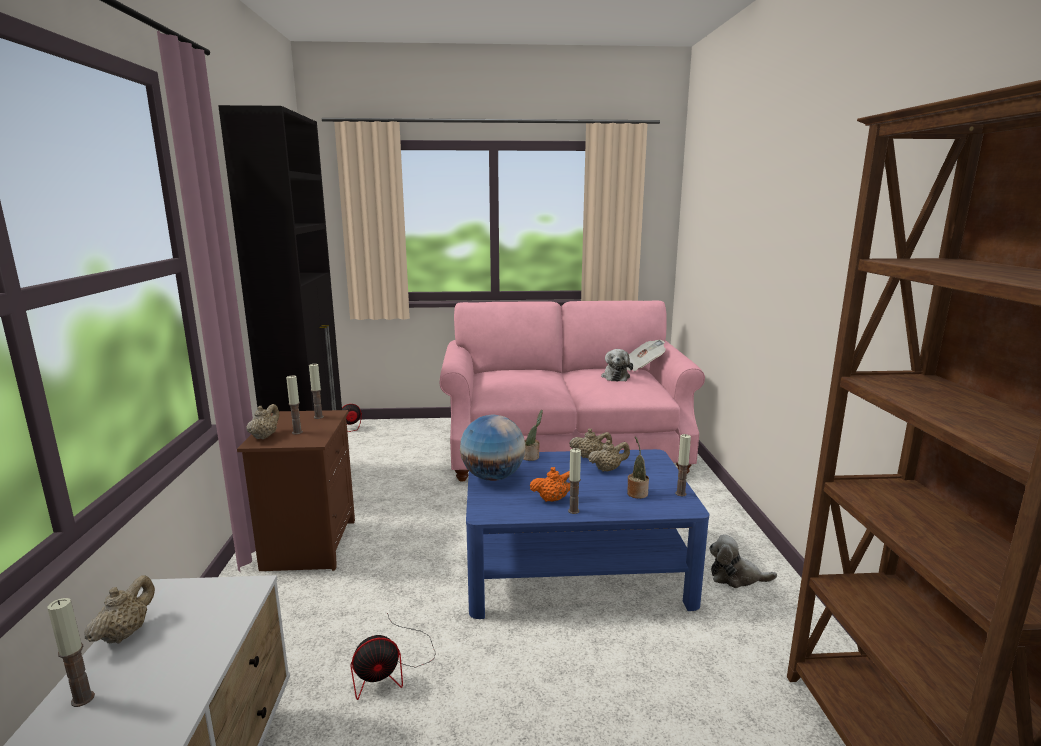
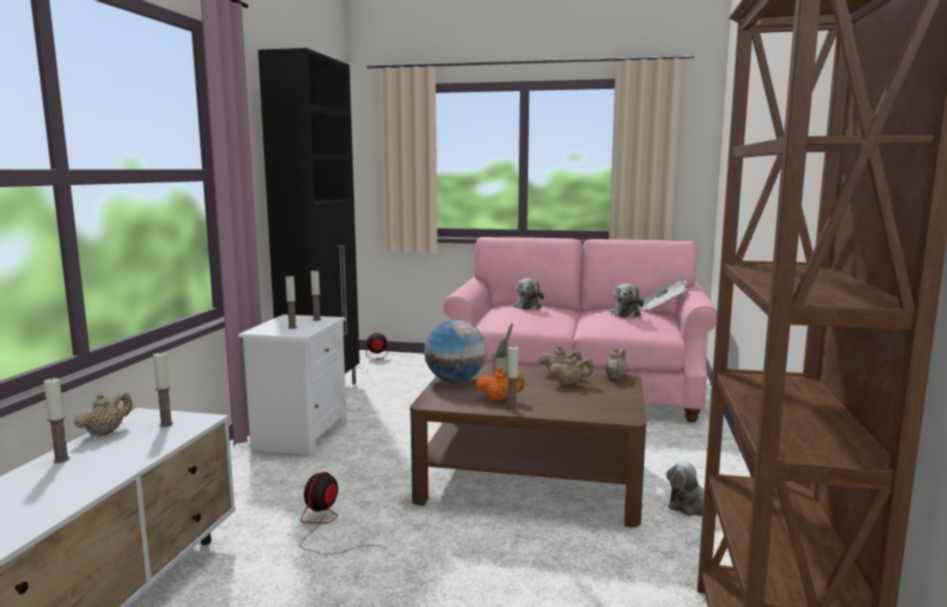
camera: 15 degrees right, 5 degrees down
(264, 436) = (264, 328): beige teapot -> beige teapot (615, 377)
(309, 544) = (300, 436): brown nightstand -> white nightstand
(391, 668) = (326, 527): fan -> fan turned 120 degrees clockwise
(518, 374) = (527, 307): none -> plush toy
(575, 566) = (531, 479): blue coffee table -> brown coffee table
(637, 493) = (584, 403): potted plant -> none
(680, 493) = (629, 407): candle -> candle (166, 424)

